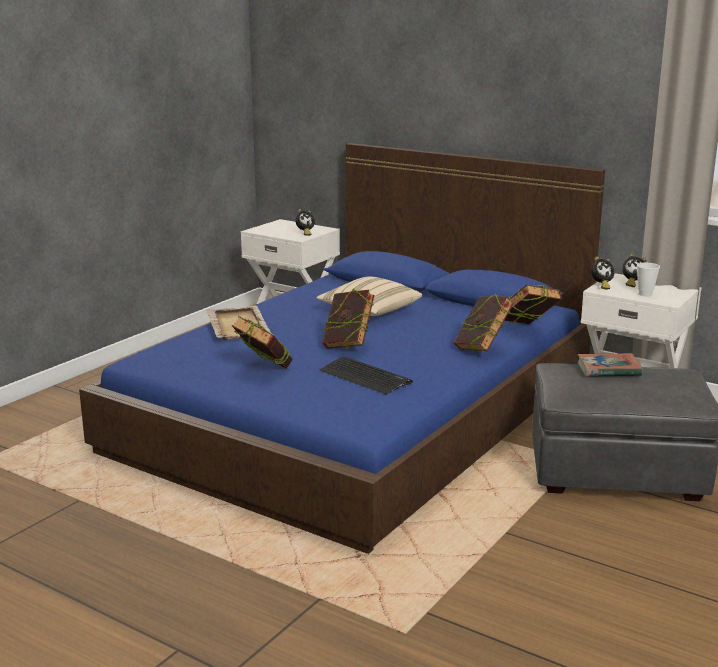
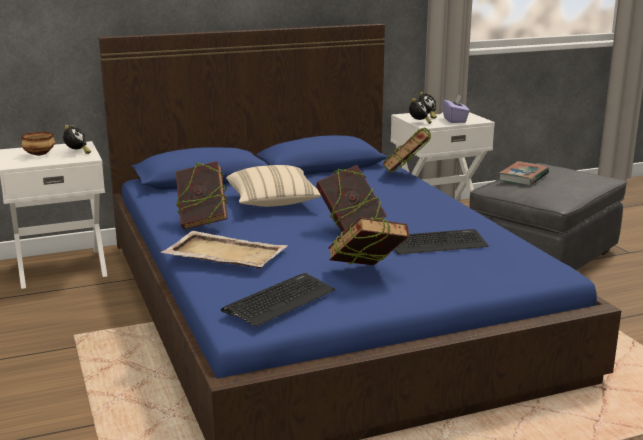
camera: 55 degrees left, 0 degrees up
(178, 358) = (279, 300): none -> keyboard
(285, 228) = (38, 154): none -> bowl
(482, 350) = (428, 196): book -> book (202, 223)
(645, 294) = (455, 120): cup -> purple tissue box

